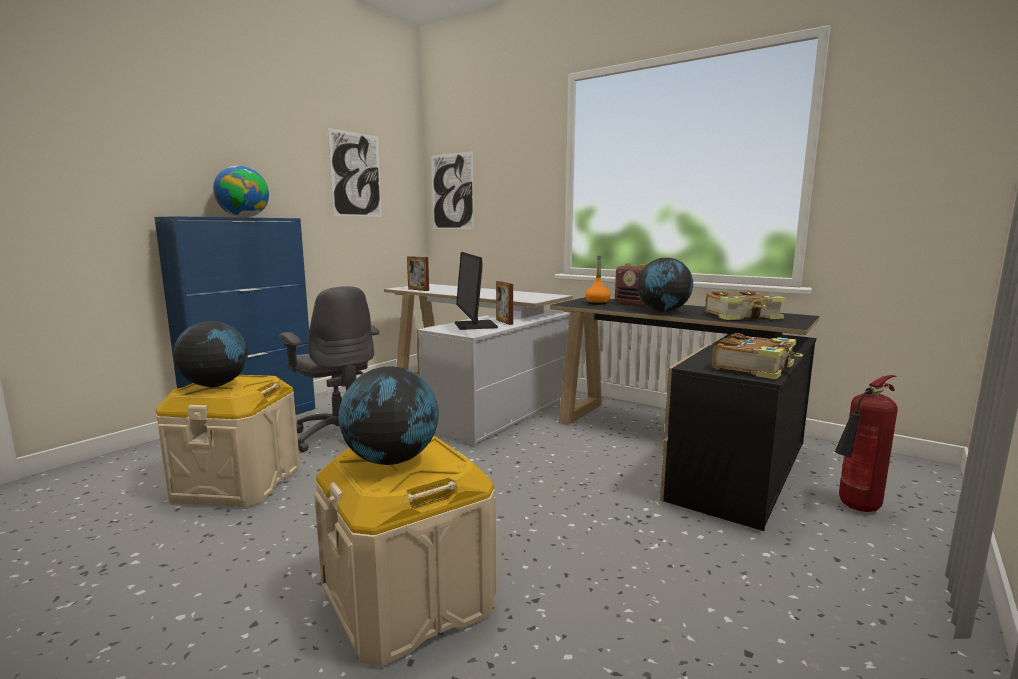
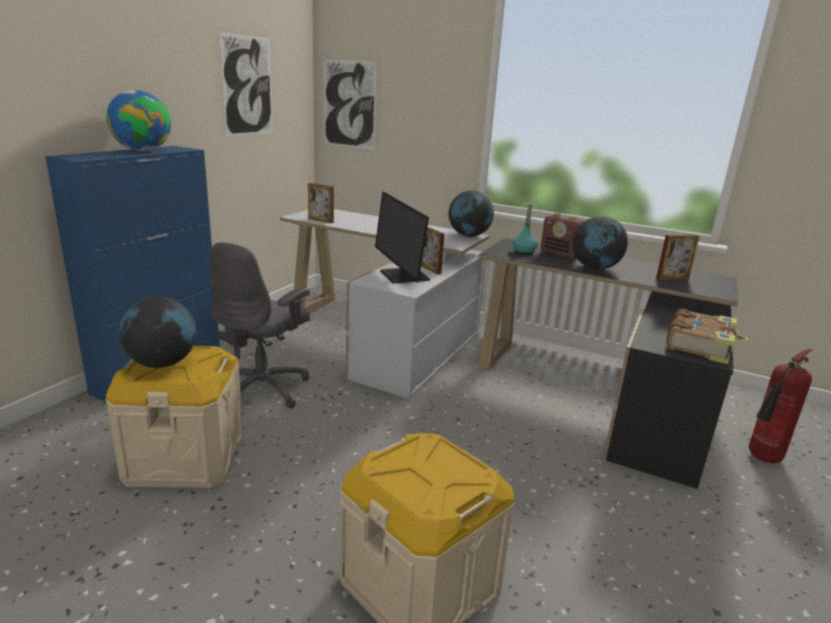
camera: 10 degrees left, 10 degrees up
(339, 435) = (263, 389): grey office chair -> grey office chair turned 75 degrees clockwise
(392, 460) = (419, 472): globe -> globe (469, 235)
(597, 303) = (524, 252): orange bottle -> turquoise bottle
(743, 316) = (672, 278): book -> picture frame

